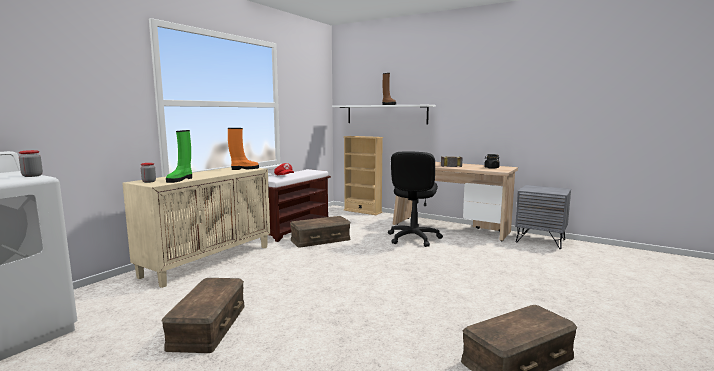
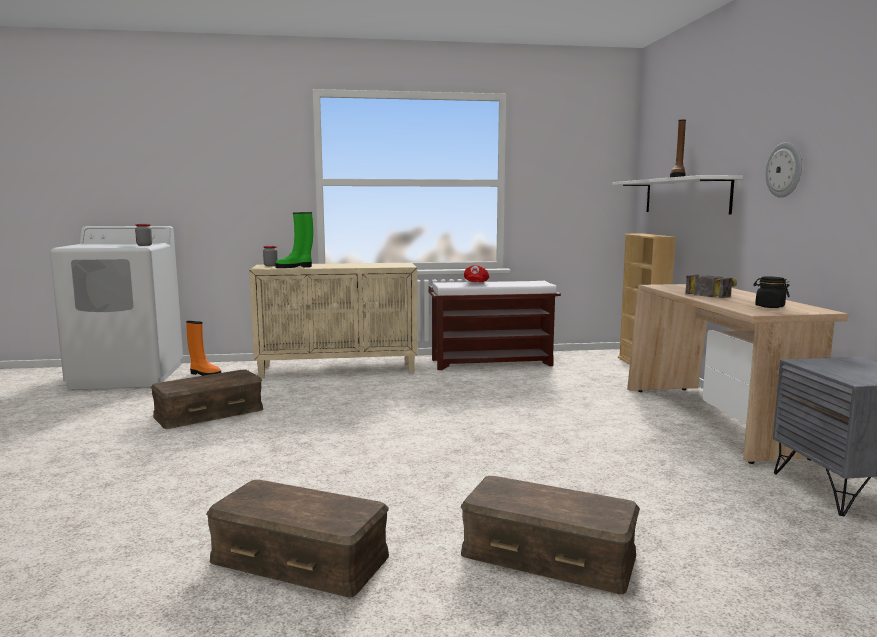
camera: 50 degrees right, 0 degrees up
(244, 169) = (395, 265): orange boot -> orange boot (204, 374)
(320, 240) = (484, 381): brown storage box -> brown storage box (547, 555)
(413, 238) = (604, 413): black office chair -> none
(467, 103) = (785, 170): none -> wall clock

